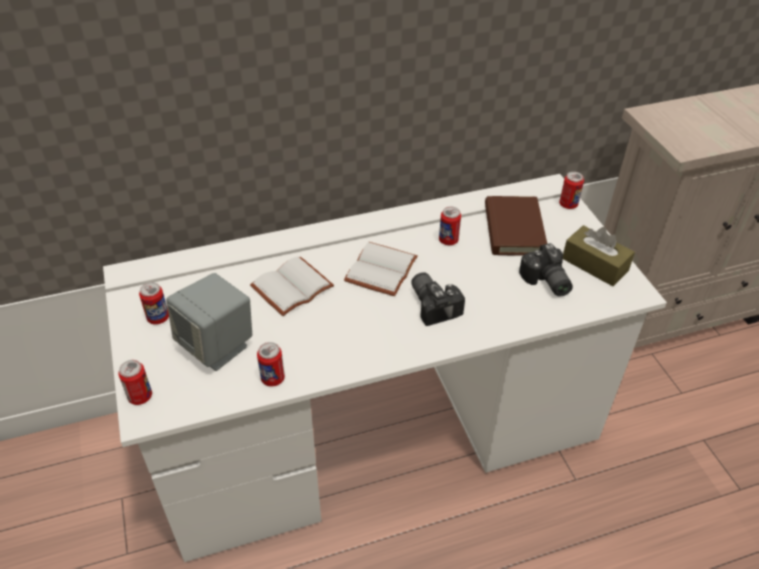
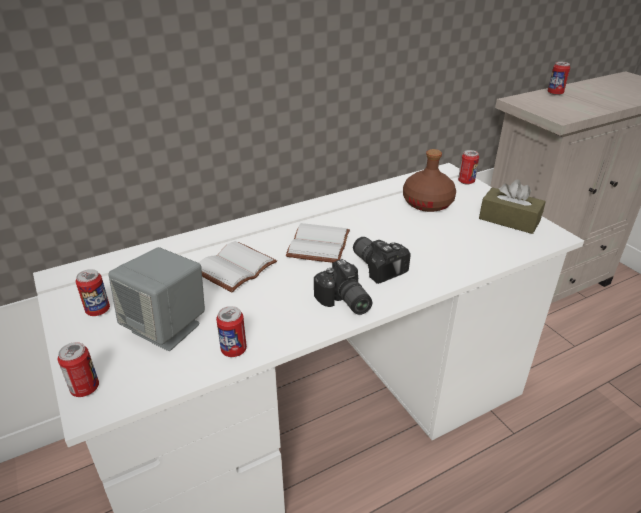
camera: 10 degrees left, 10 degrees down
(448, 240) = (373, 216): can -> can (555, 93)
(513, 229) = (427, 203): brown book -> brown bottle
(545, 282) = (472, 237): camera -> camera (343, 302)

